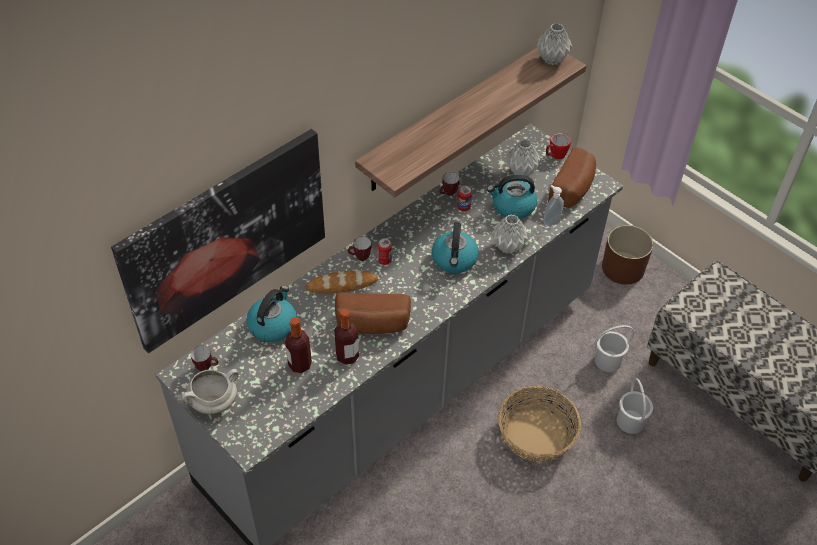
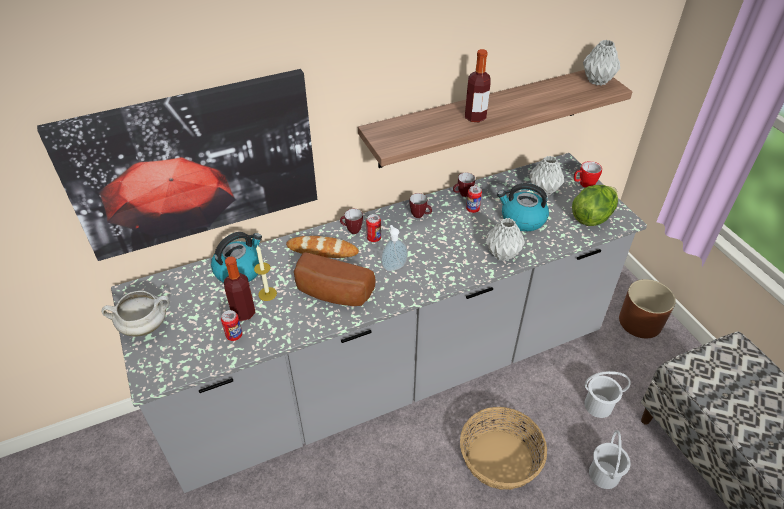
camera: 20 degrees right, 5 degrees down
(207, 367) = (158, 292): mug -> mug (420, 216)
(303, 387) = (234, 335): none -> can
(312, 341) = (267, 294): none -> candle
(347, 356) = (293, 317): bottle -> bottle (475, 117)
(454, 260) = (442, 253): kettle -> none
(550, 221) = (557, 240): soap dispenser -> soap dispenser (393, 266)
(573, 189) = (592, 217): bread -> lettuce

